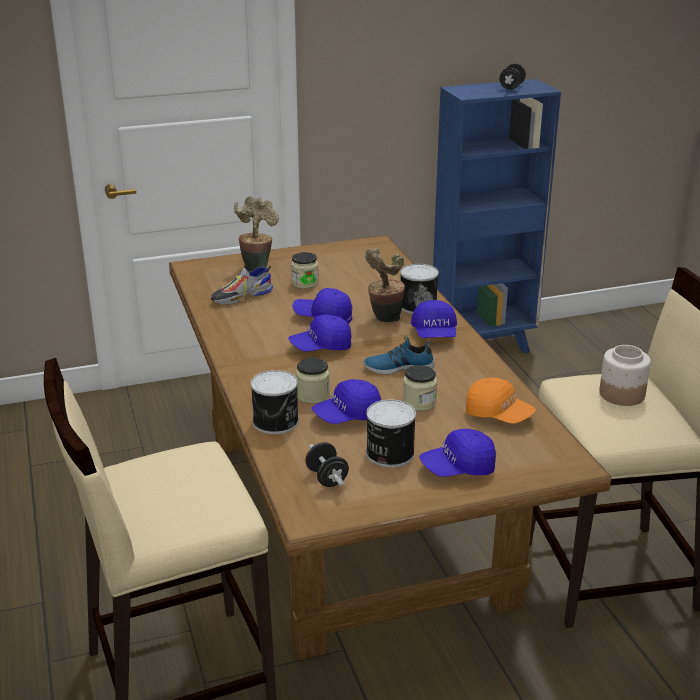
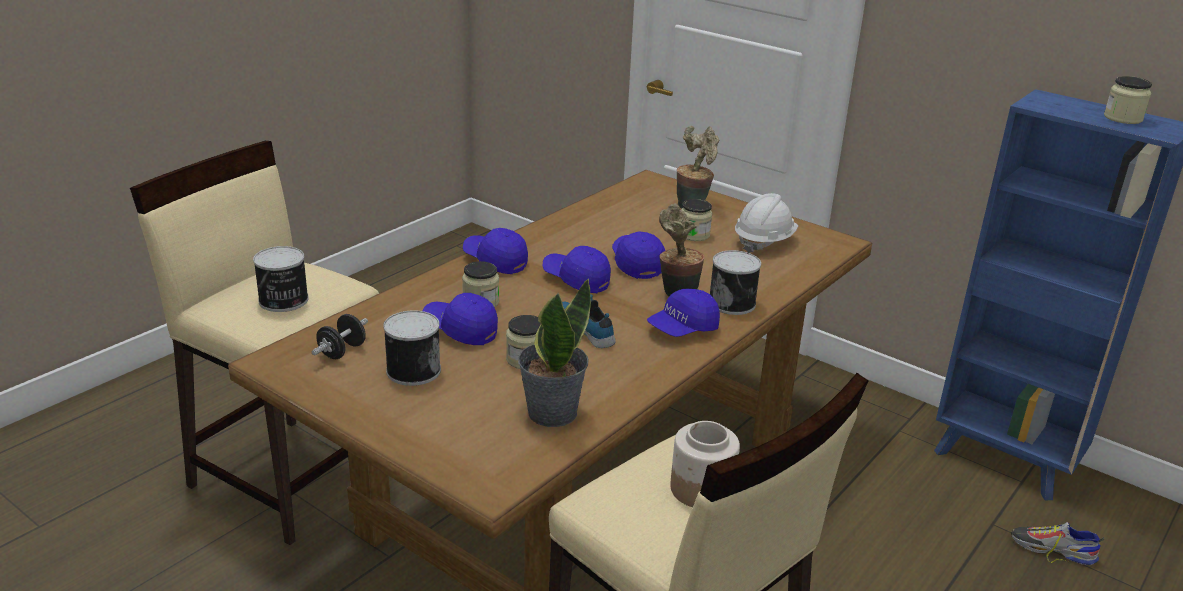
camera: 55 degrees right, 0 degrees up
(242, 296) = (625, 216): shoe -> shoe (1052, 549)
(277, 422) = (416, 300): can -> can (283, 301)
(345, 265) = (764, 242): none -> white hard hat
(458, 468) = (419, 415): blue cap -> blue cap (495, 261)
(499, 415) = (551, 412): orange cap -> potted plant
(511, 87) = (1123, 118): black dumbbell -> jar

